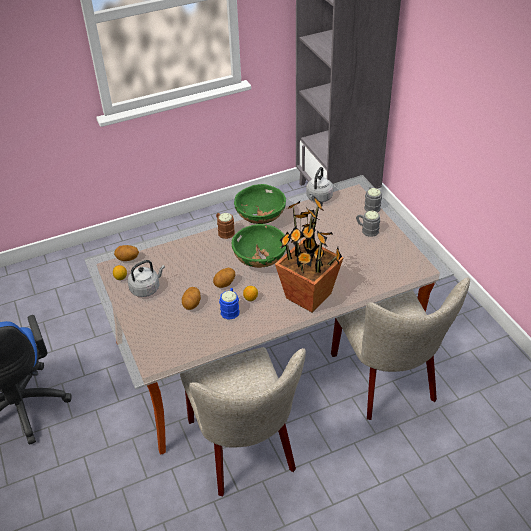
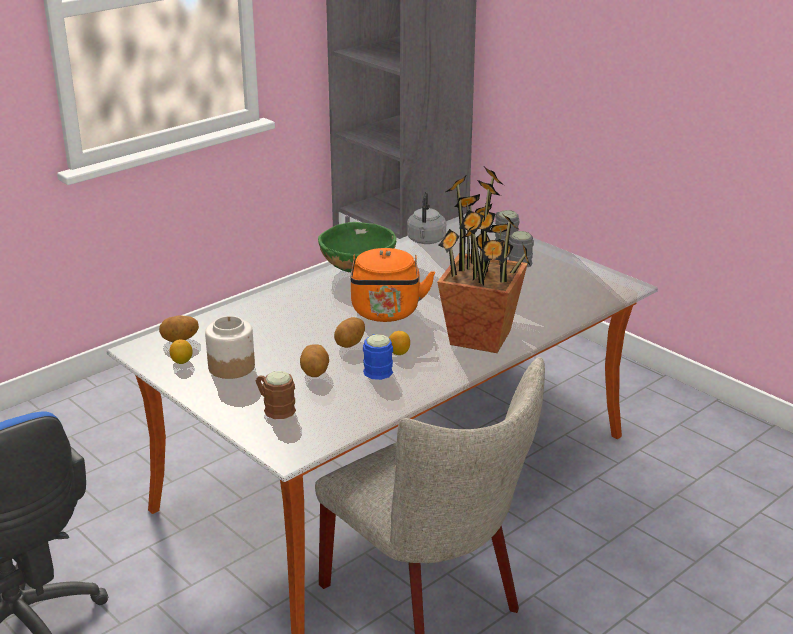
camera: 20 degrees left, 15 degrees down
(146, 288) = (231, 366): grey kettle -> jar
(224, 231) = (312, 290): brown mug -> brown mug (275, 408)
(260, 261) = (386, 313): green bowl -> orange kettle
(387, 381) = (590, 479): beige chair -> none

